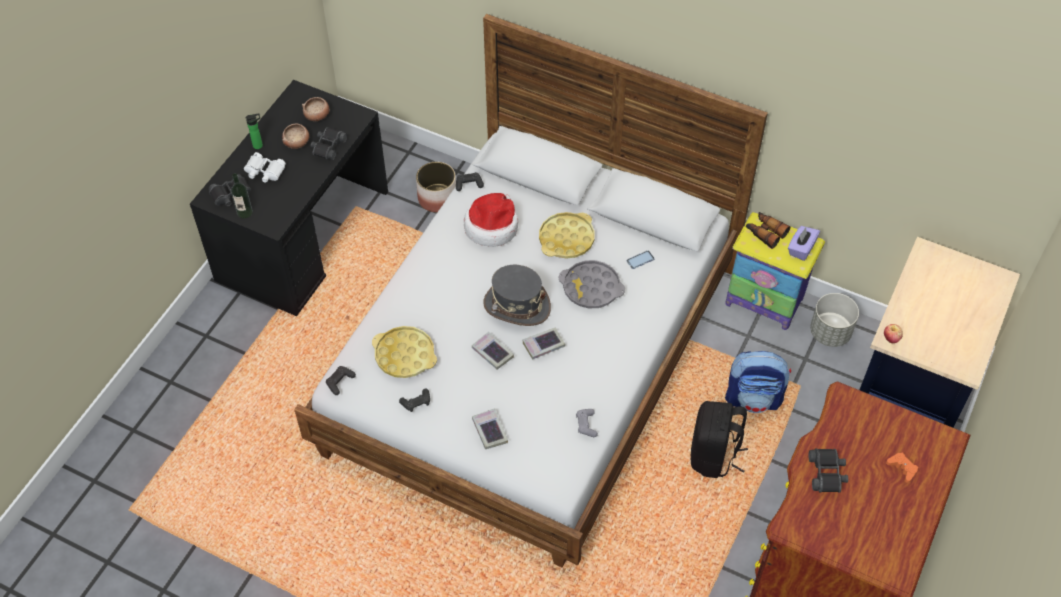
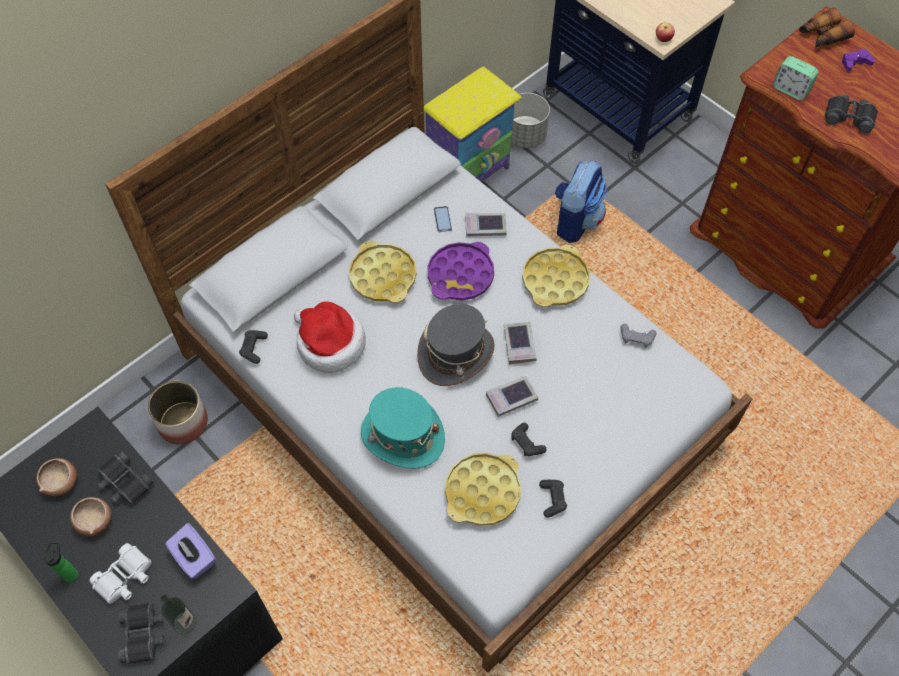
camera: 70 degrees left, 5 degrees up
(340, 382) = (492, 579): black game controller -> black game controller (527, 443)
(432, 293) = (402, 436): none -> turquoise hat
(489, 431) = (616, 433): book -> book (485, 227)
(591, 288) = (460, 275): grey tray -> purple tray
(616, 353) = (555, 280): none -> yellow tray
(713, 456) = (628, 276): black backpack -> none
(765, 232) = (455, 105): binoculars -> binoculars (822, 36)
(801, 249) = (487, 86): purple tissue box -> purple tissue box (194, 557)
(836, 421) = (790, 89): none -> alarm clock
(902, 468) = (855, 62): orange game controller -> purple game controller

